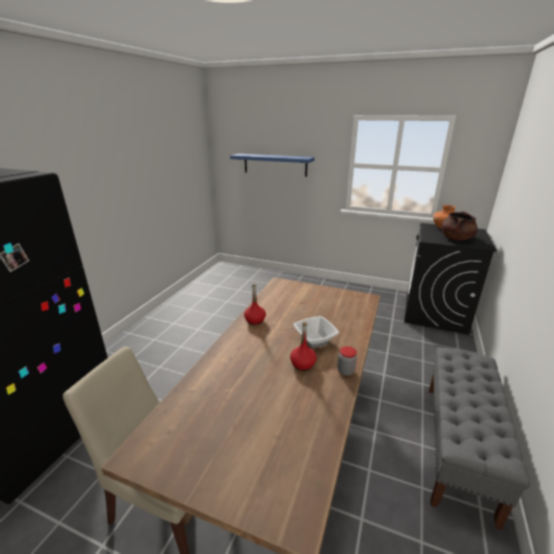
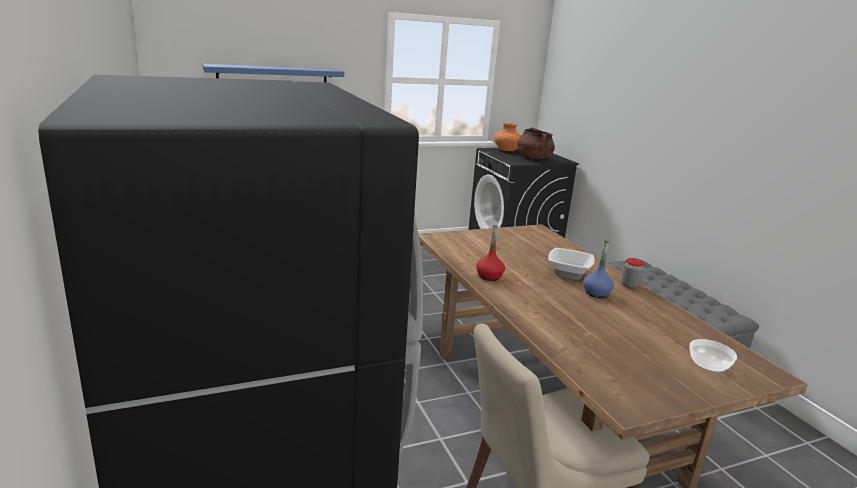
camera: 45 degrees left, 5 degrees down
(259, 472) = (709, 365): none -> bowl
(303, 364) = (596, 293): red bottle -> blue bottle

